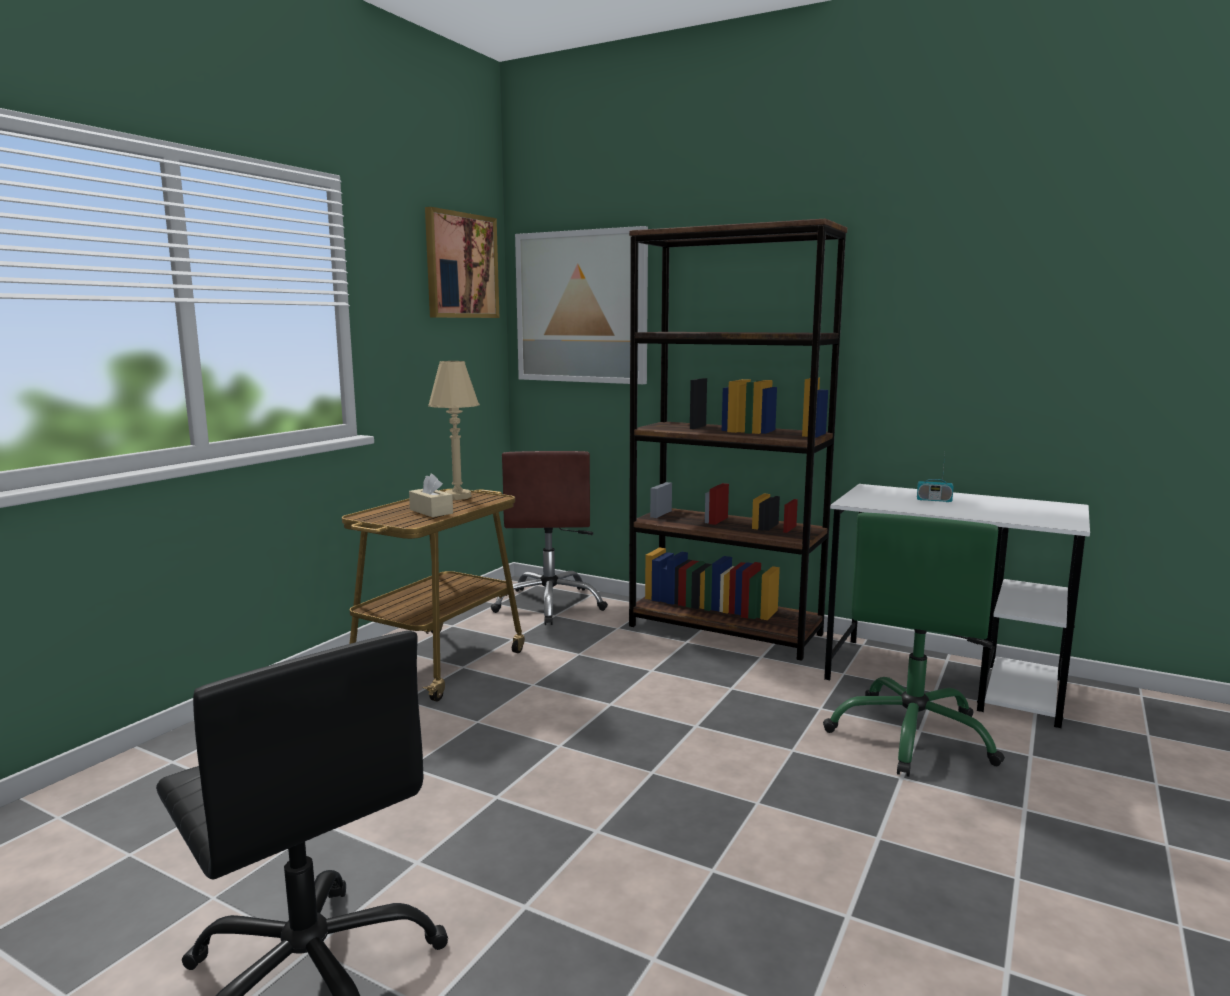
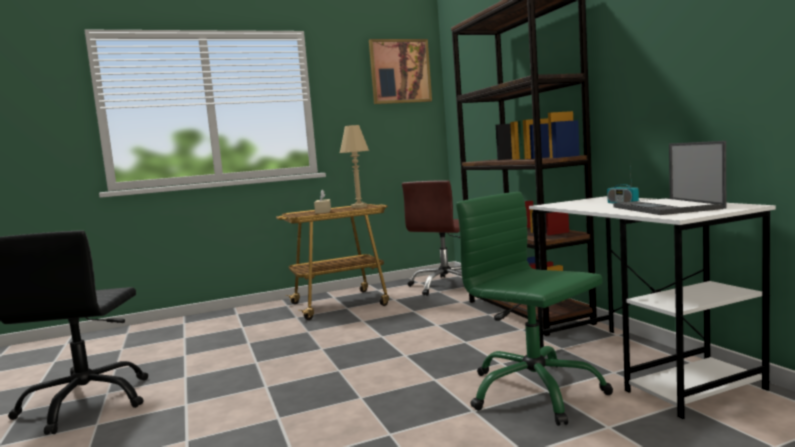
camera: 40 degrees right, 5 degrees down
(581, 307) = (470, 86): picture -> none
(912, 735) = (534, 392): green office chair -> green office chair turned 75 degrees clockwise
(1010, 509) = (667, 208): none -> laptop

